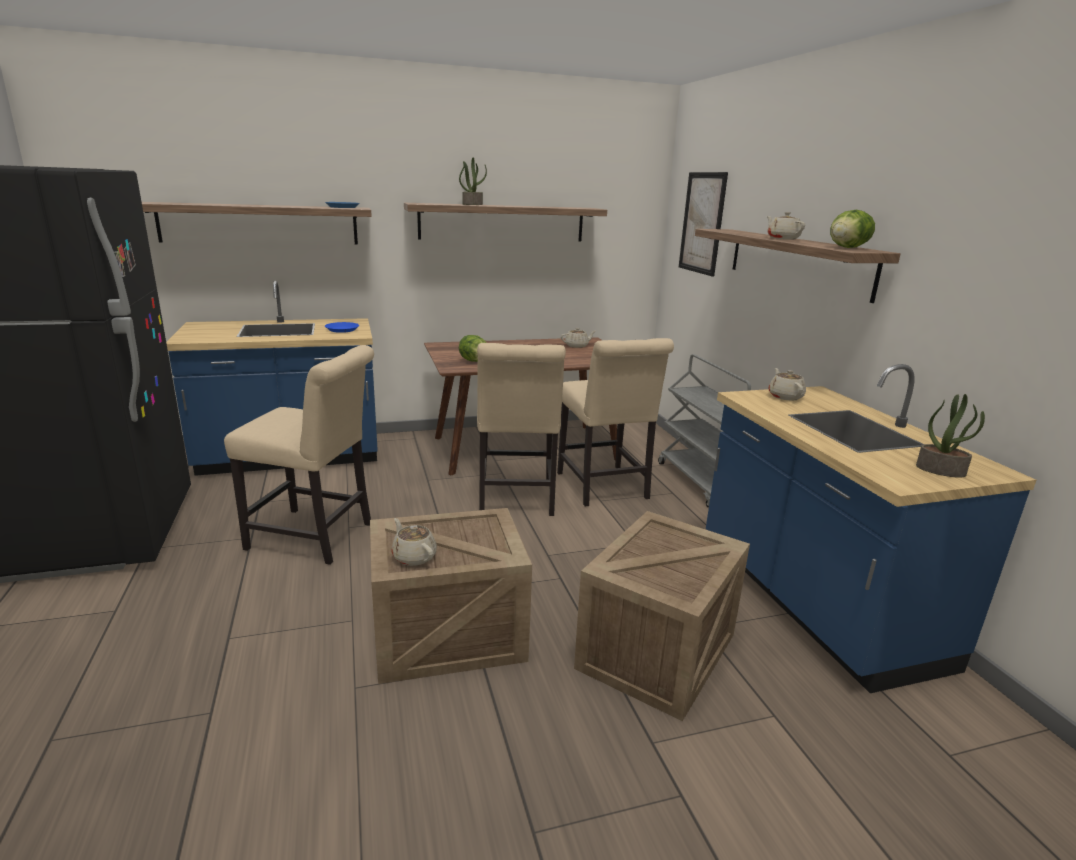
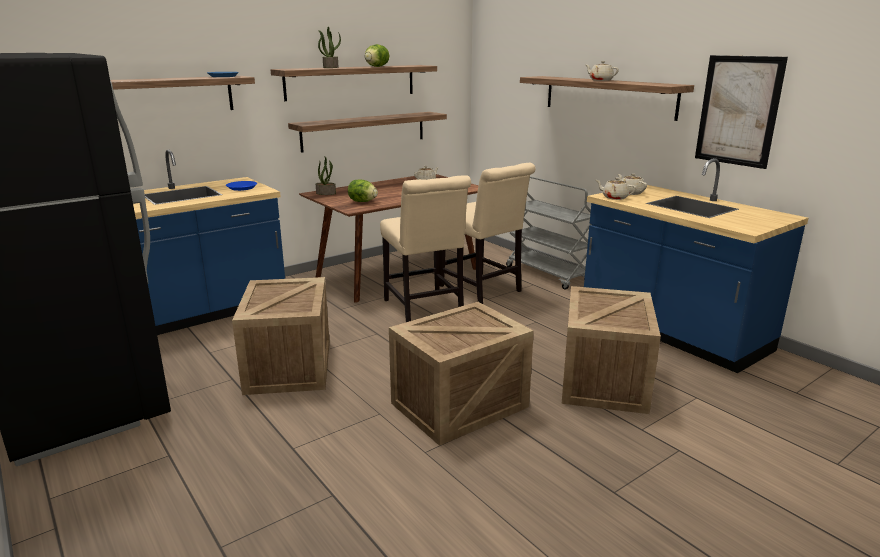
camera: 20 degrees left, 0 degrees up
(316, 537) = (290, 367): beige chair -> crate
(414, 556) = (447, 343): beige teapot -> beige teapot (614, 197)
(515, 280) = (364, 131): none -> shelf
(702, 223) = (511, 72): picture -> picture (738, 111)
(847, 248) = (657, 84): lettuce -> lettuce (376, 66)
(941, 470) = (760, 220): potted plant -> potted plant (326, 193)

